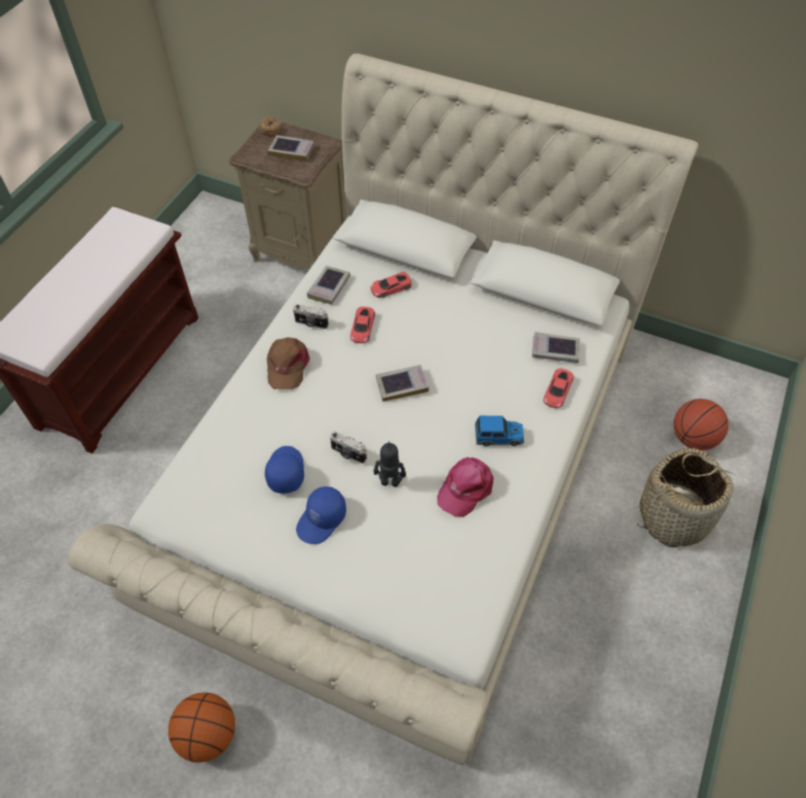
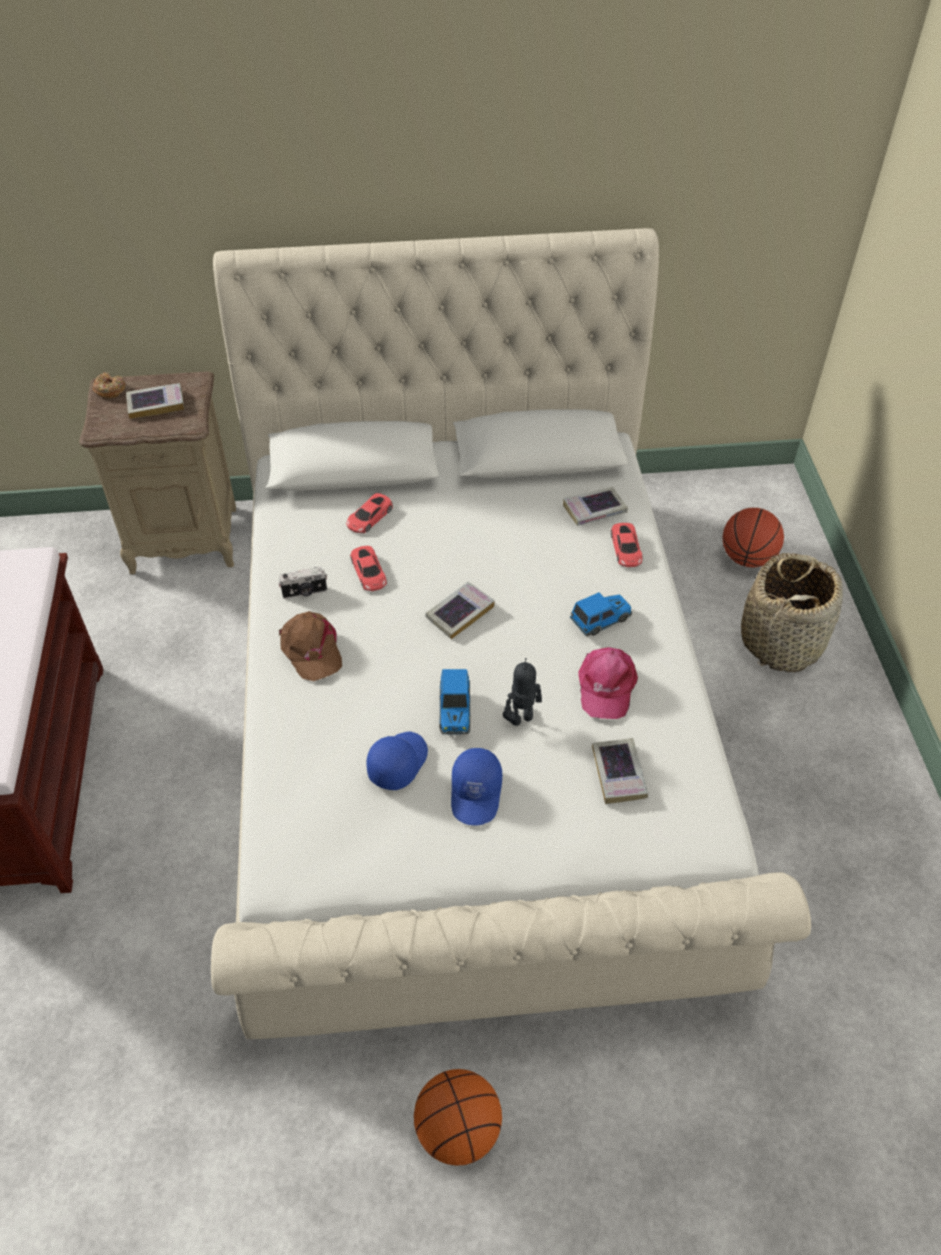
camera: 30 degrees left, 5 degrees down
(285, 471) = (397, 762): blue cap -> blue cap turned 60 degrees clockwise
(329, 287) = (296, 545): book -> book (618, 774)
(348, 454) = (455, 711): camera -> toy car

